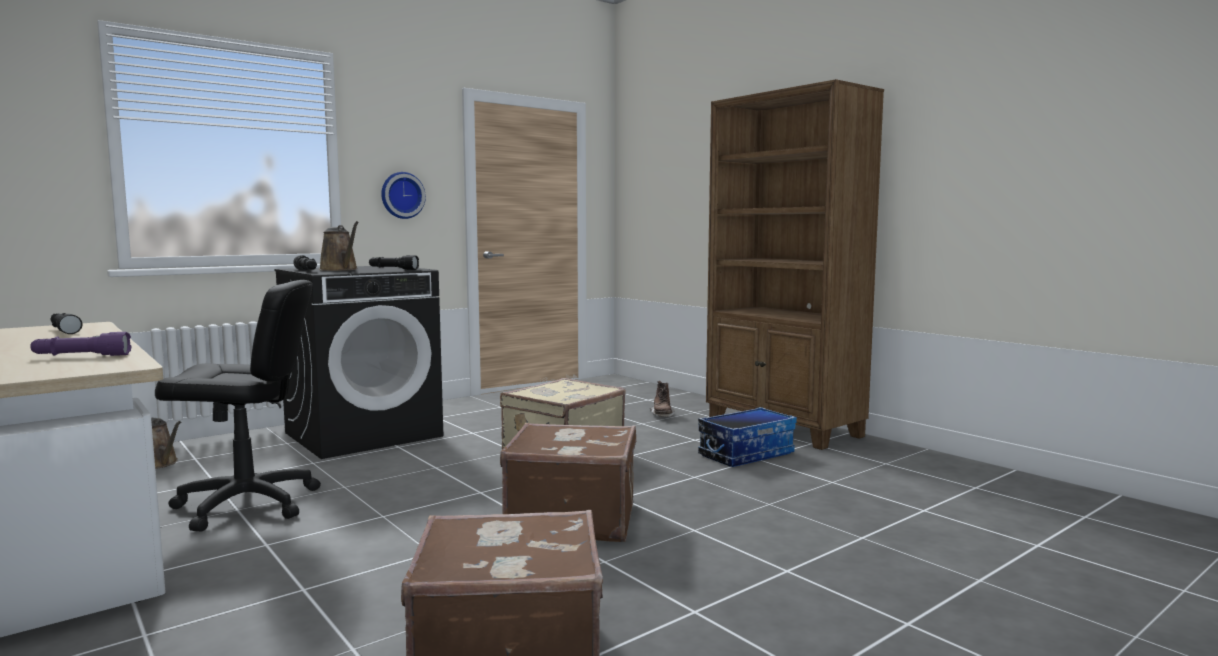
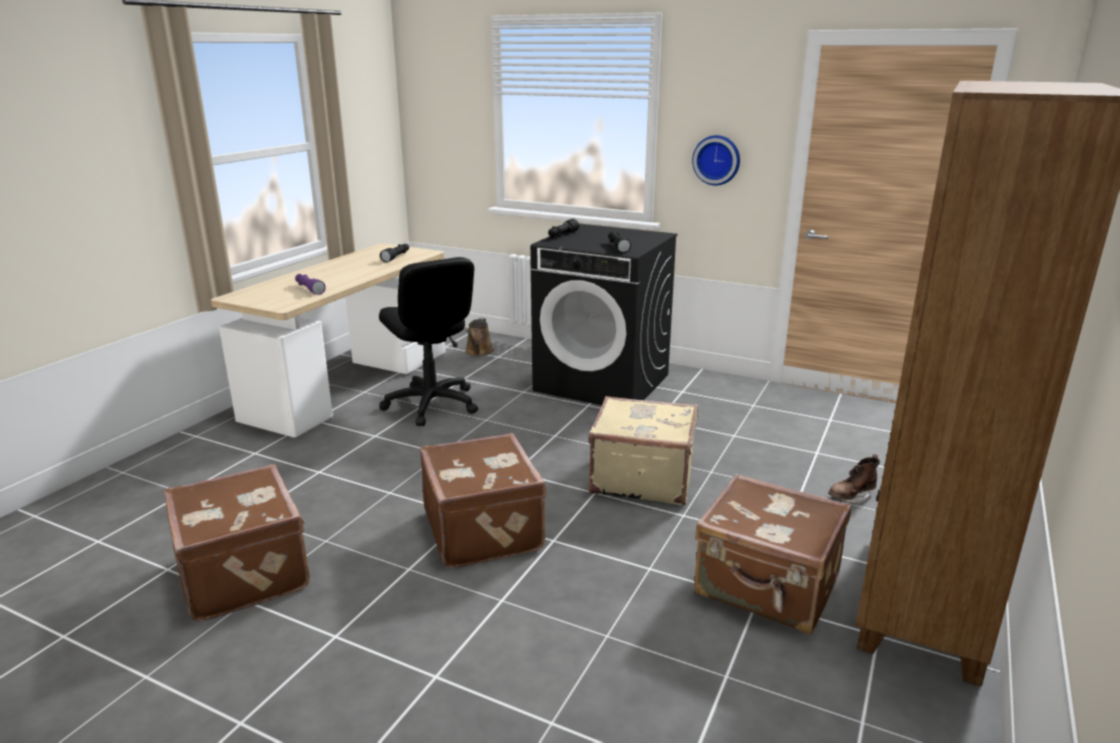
camera: 65 degrees right, 15 degrees up
(340, 270) = (588, 238): brown watering can -> none
(746, 454) = (767, 588): storage box -> brown suitcase

